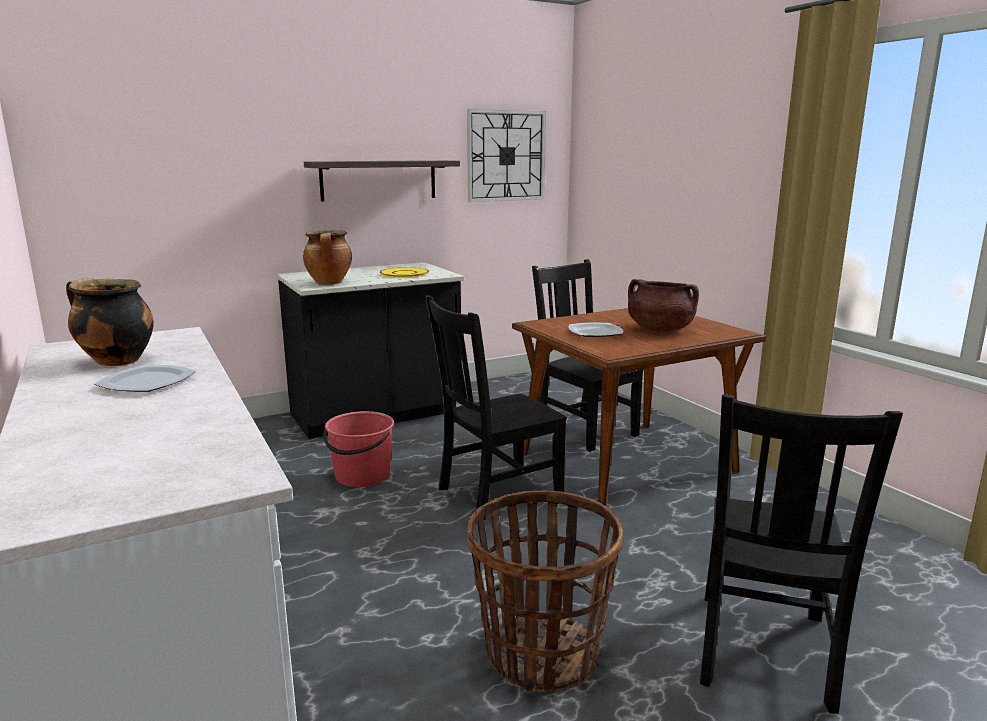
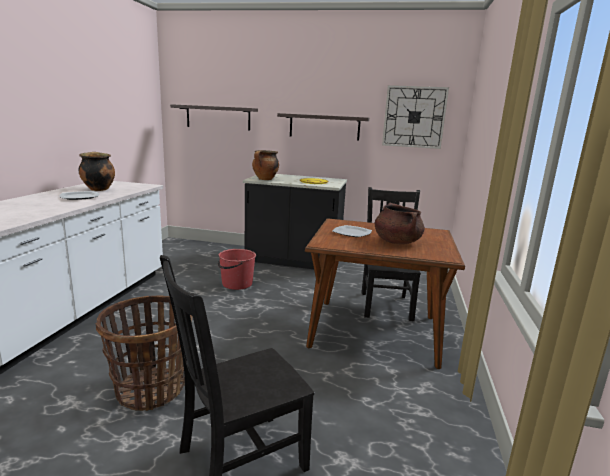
camera: 40 degrees right, 0 degrees up
(168, 177) = (218, 117): none -> shelf
(496, 493) = (274, 315): black chair -> none

